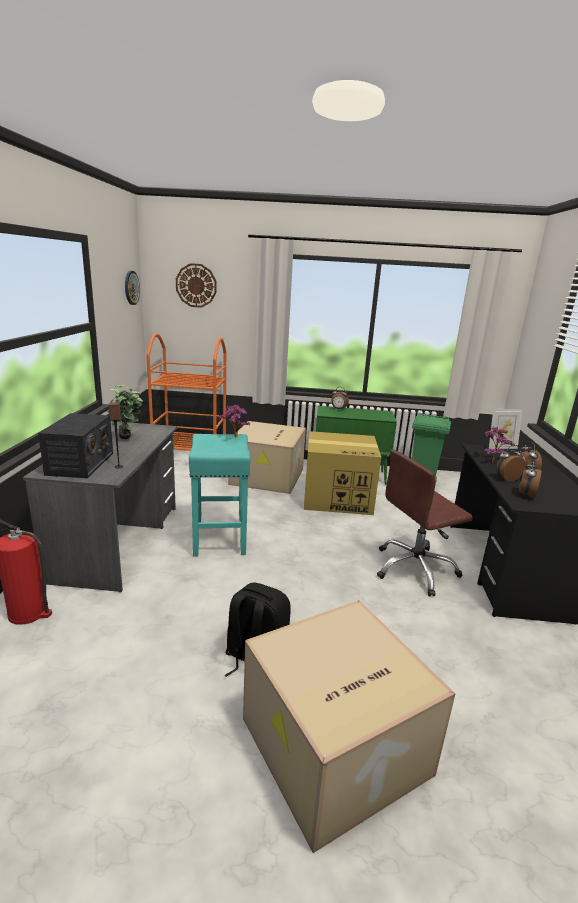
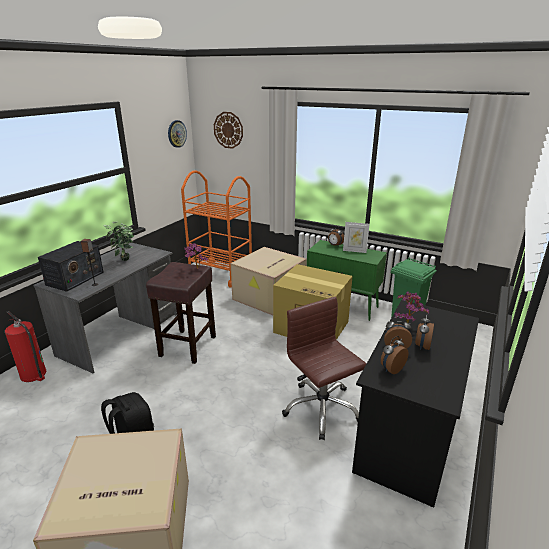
camera: 25 degrees right, 5 degrees up
(220, 539) = (187, 347): turquoise stool -> brown stool
(415, 569) = (321, 409): brown office chair -> brown office chair turned 60 degrees clockwise
(501, 447) = (439, 310): picture frame -> picture frame (354, 251)

